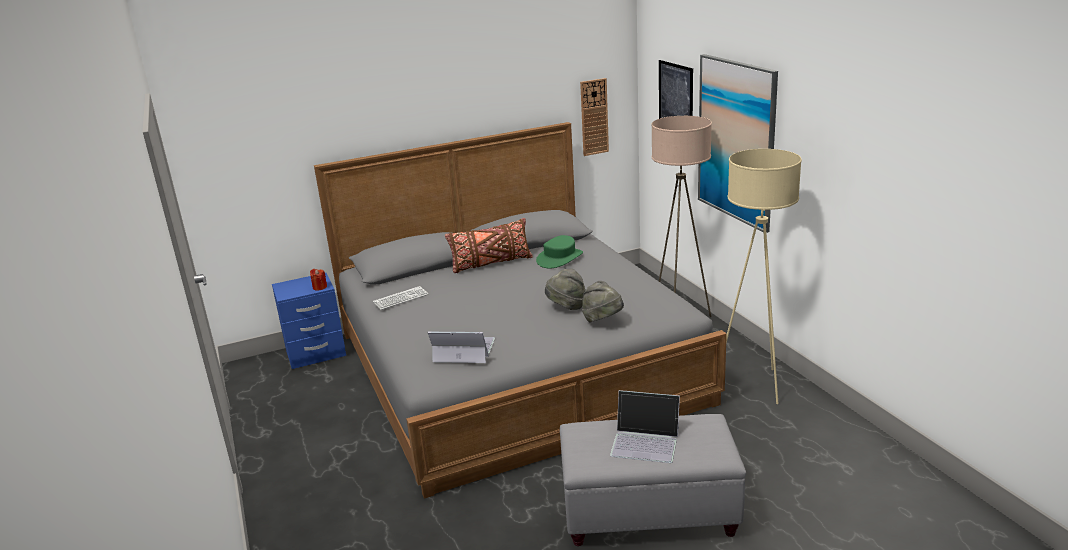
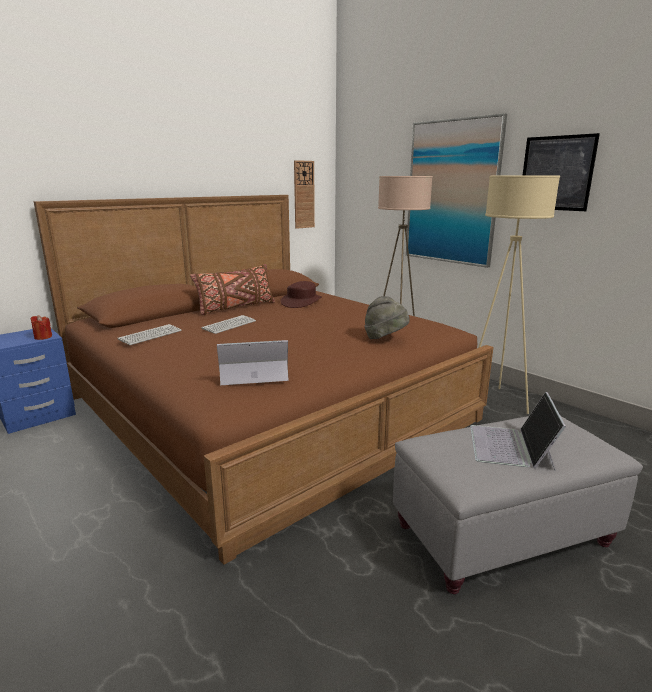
camera: 20 degrees left, 5 degrees down
(472, 290) = (229, 325): none -> keyboard
(514, 366) = (267, 407): grey bed -> brown bed
(560, 258) = (301, 301): green hat -> brown hat
(566, 307) = (339, 331): grey hat -> none
(646, 441) = (511, 446): laptop -> laptop turned 105 degrees clockwise
(676, 95) = (380, 169): picture -> picture (556, 173)

